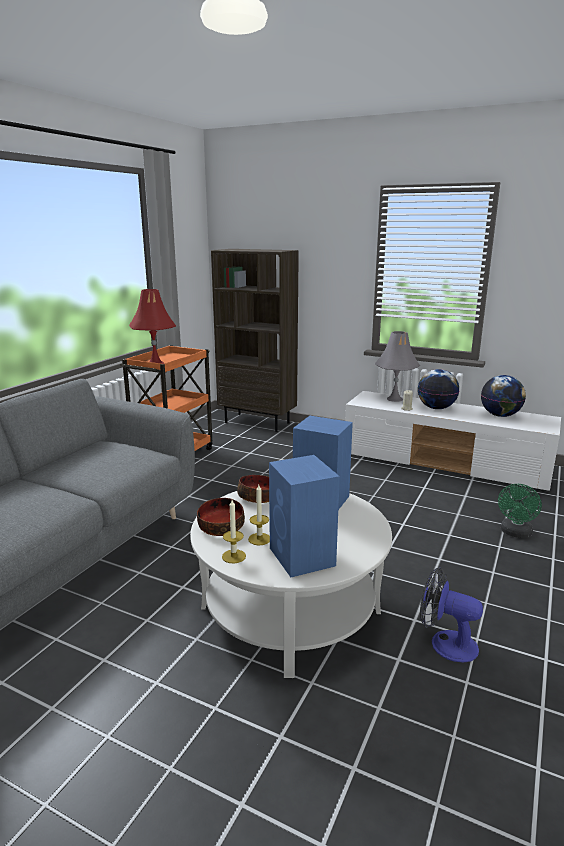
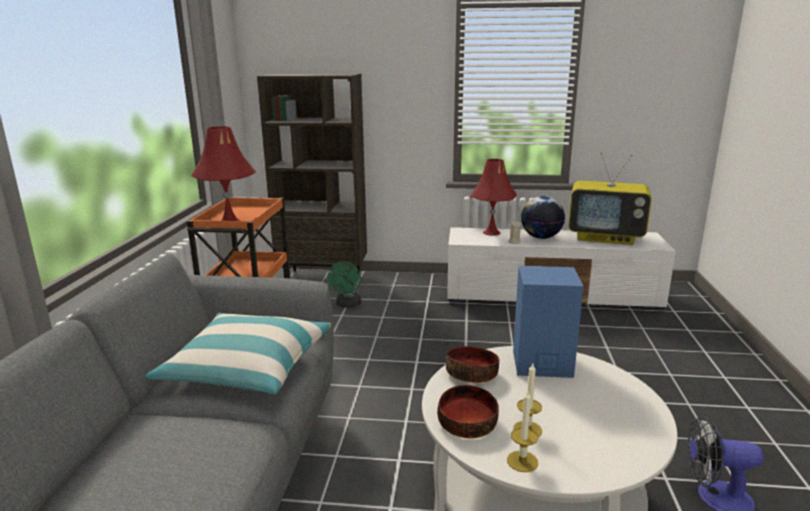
camera: 20 degrees left, 0 degrees up
(105, 464) = (247, 367): none -> pillow
(302, 558) = (598, 443): blue speaker -> none
(394, 399) = (491, 232): grey table lamp -> red table lamp
(500, 415) = (606, 237): globe -> television
(515, 533) = (672, 357): green fan -> green fan (347, 305)

